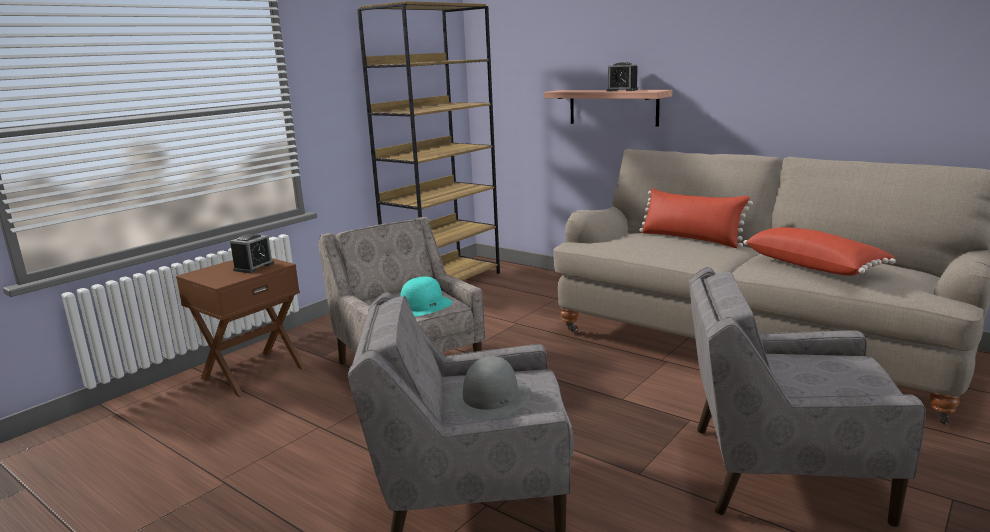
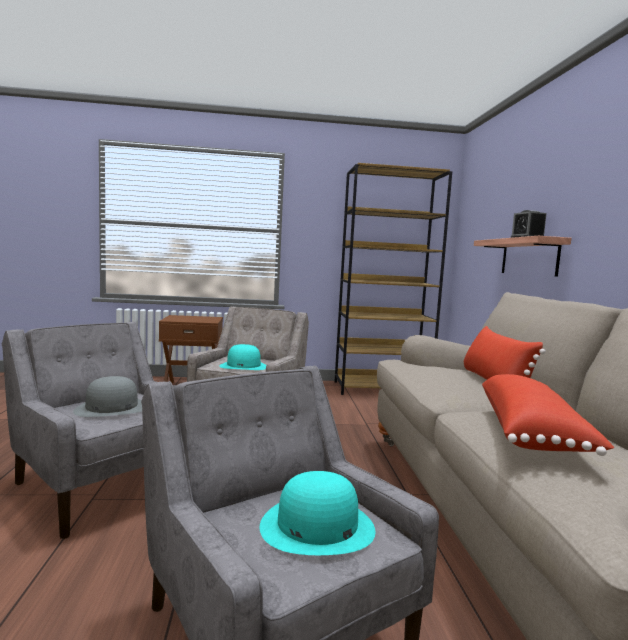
camera: 45 degrees right, 10 degrees down
(253, 267) = (200, 319): alarm clock -> none
(829, 374) = (317, 526): none -> turquoise hat

